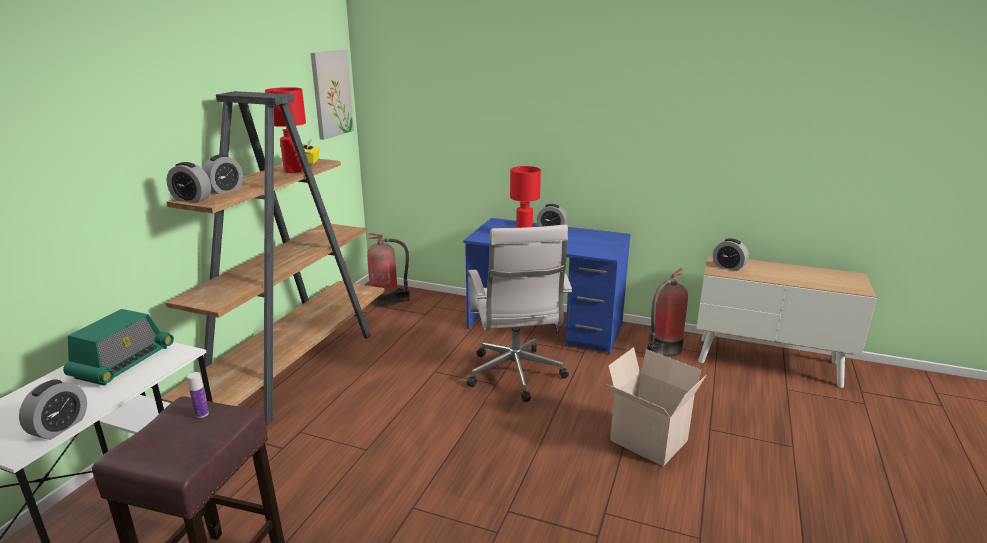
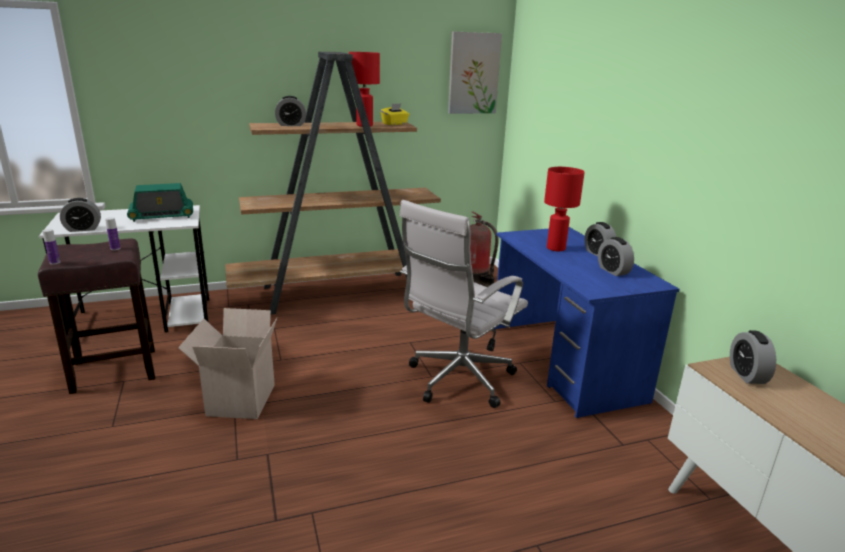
camera: 50 degrees right, 0 degrees up
(180, 465) = (55, 262): none -> bottle
(192, 199) = (259, 124): alarm clock -> alarm clock (613, 271)
(646, 441) = (453, 500): cardboard box -> cardboard box (239, 399)
(663, 349) = (649, 451): fire extinguisher -> none

